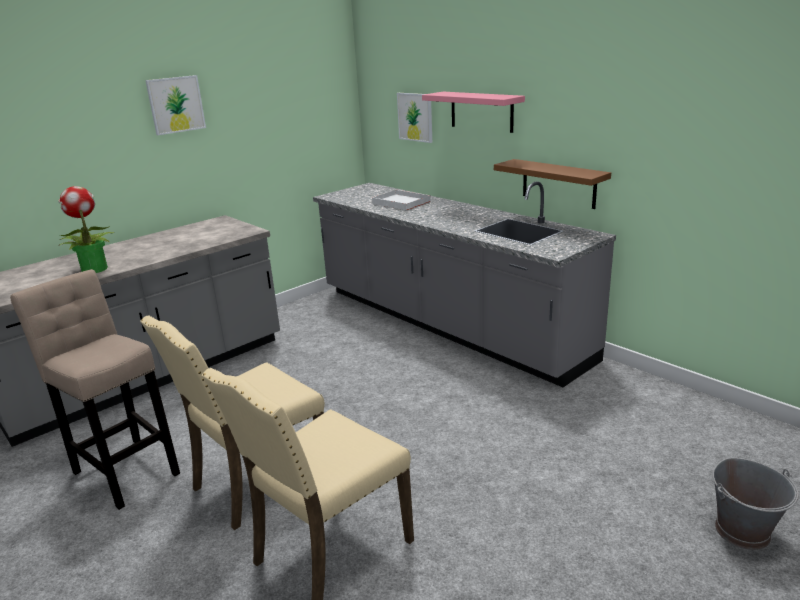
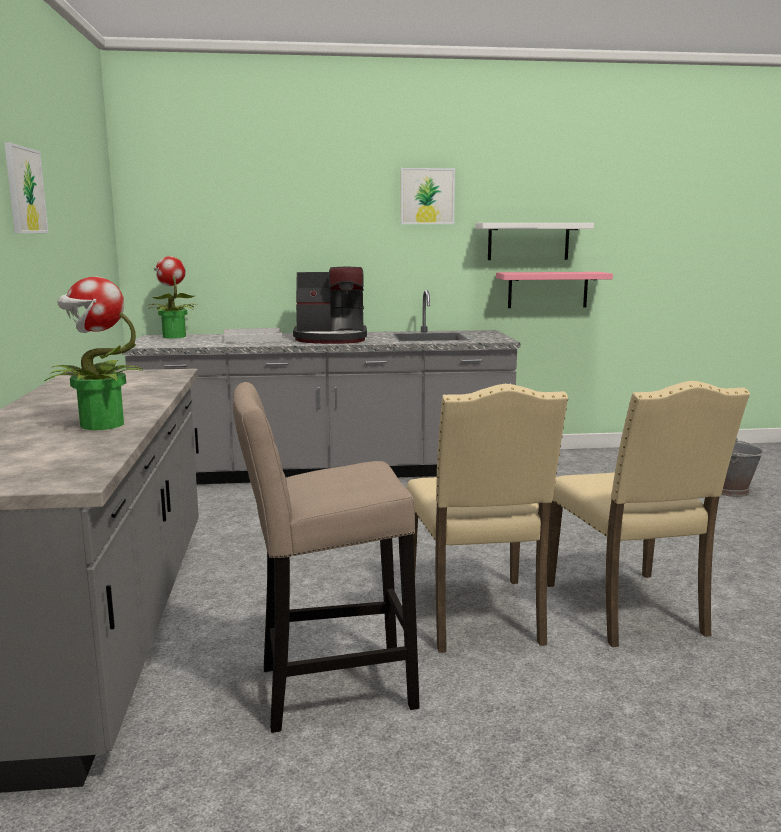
camera: 55 degrees left, 10 degrees down
(374, 189) = (174, 336): none -> potted plant
(415, 117) = (228, 243): picture -> picture (427, 196)
(442, 215) = (331, 339): none -> coffee machine
(481, 111) = (331, 230): pink shelf -> pink shelf (547, 289)
(558, 183) = (430, 293): brown shelf -> none
(663, 139) = (528, 241): none -> white shelf

